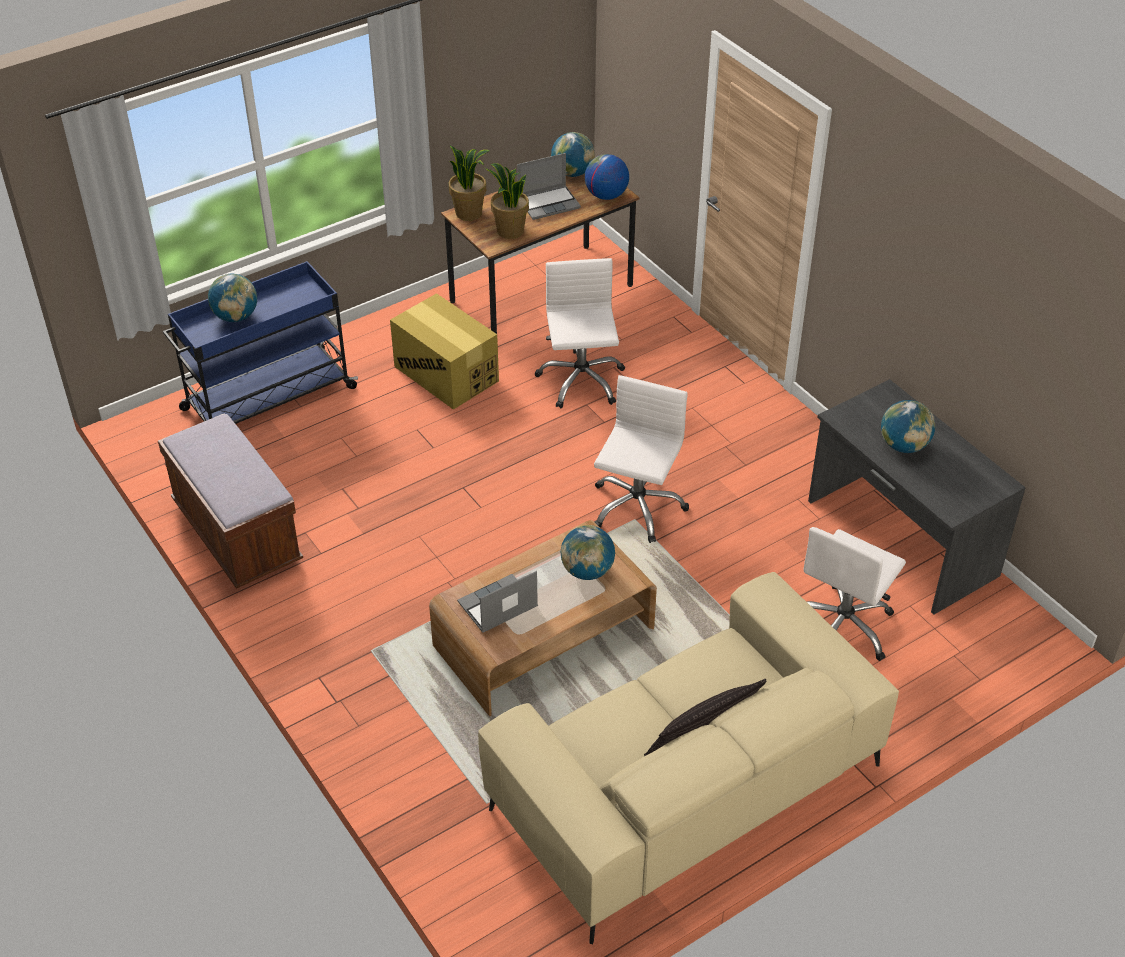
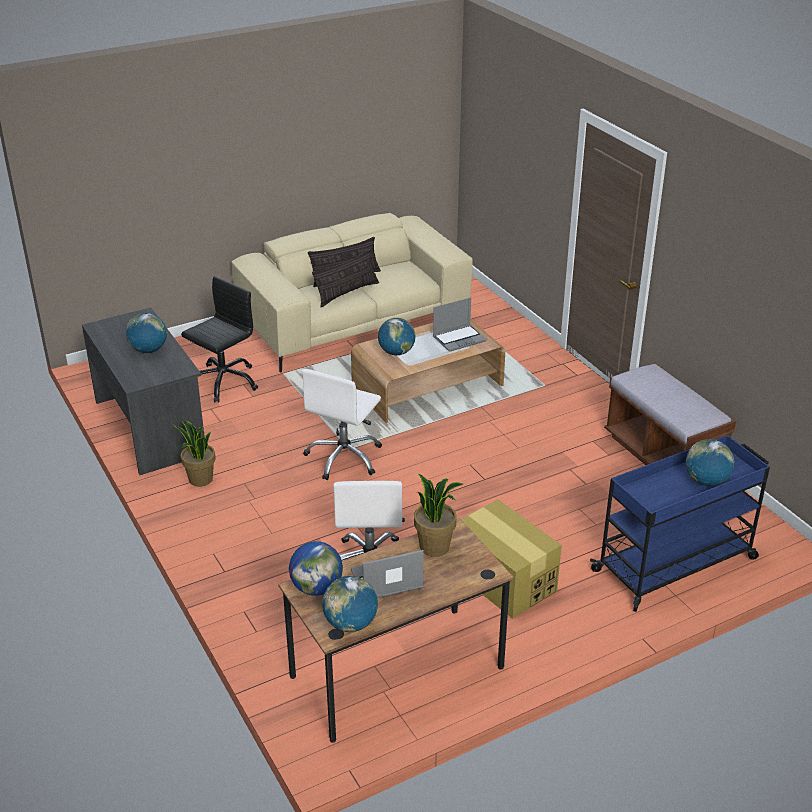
camera: 175 degrees left, 10 degrees down
(469, 213) = (480, 573): potted plant -> potted plant (200, 479)
(688, 688) = (347, 293): none -> pillow
(843, 627) = (223, 382): white office chair -> black office chair

